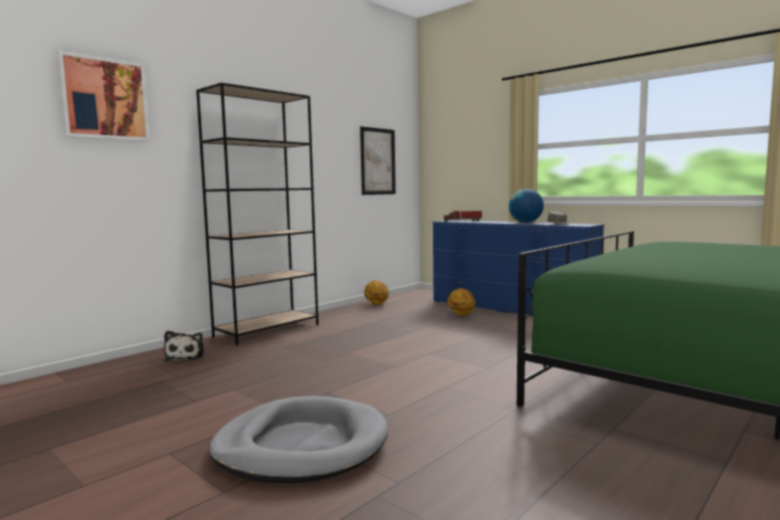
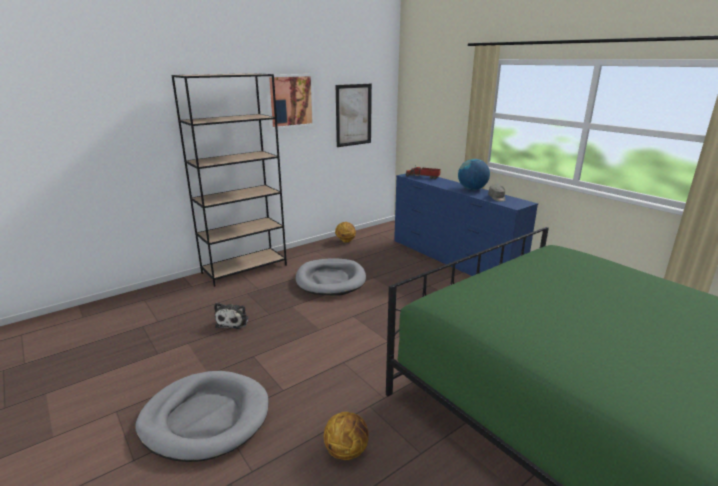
camera: 10 degrees right, 15 degrees up
(105, 99) = (90, 94): picture -> picture (290, 101)
(186, 356) = (173, 296): plush toy -> plush toy (233, 321)
(381, 331) = (331, 280): none -> grey dog bed
(461, 315) = (407, 264): basketball -> basketball (347, 451)

